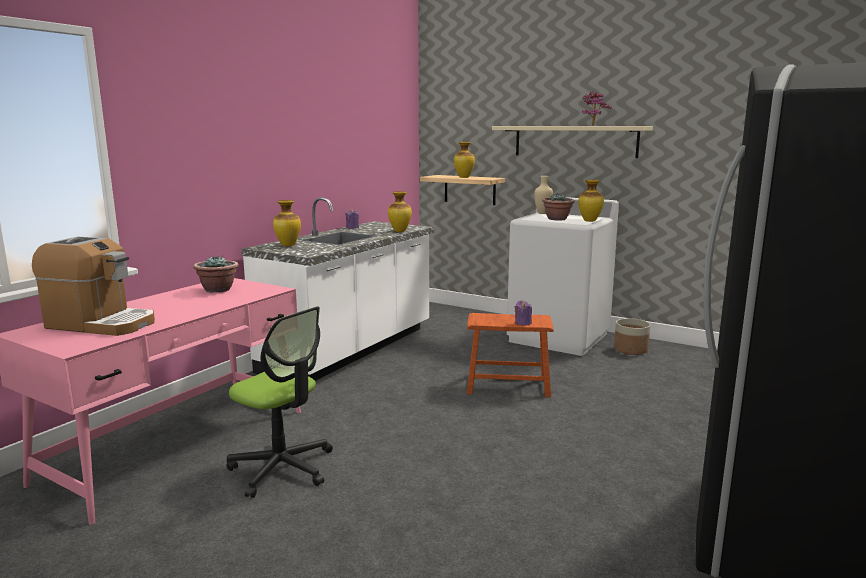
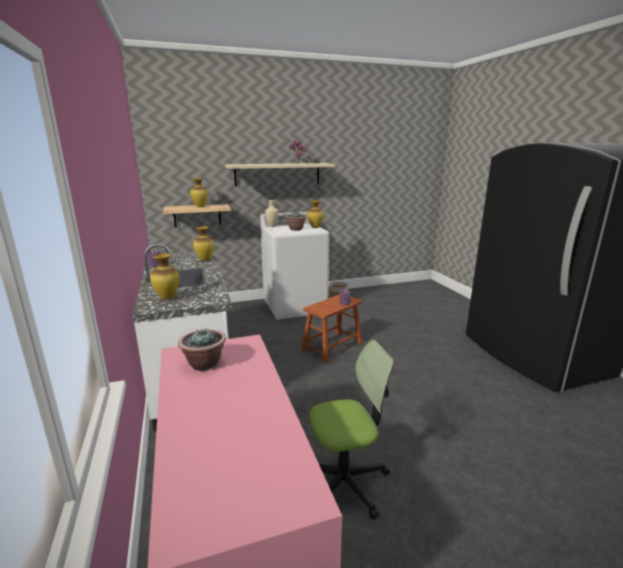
camera: 50 degrees left, 5 degrees up
(101, 324) = (230, 459): coffee machine -> none

